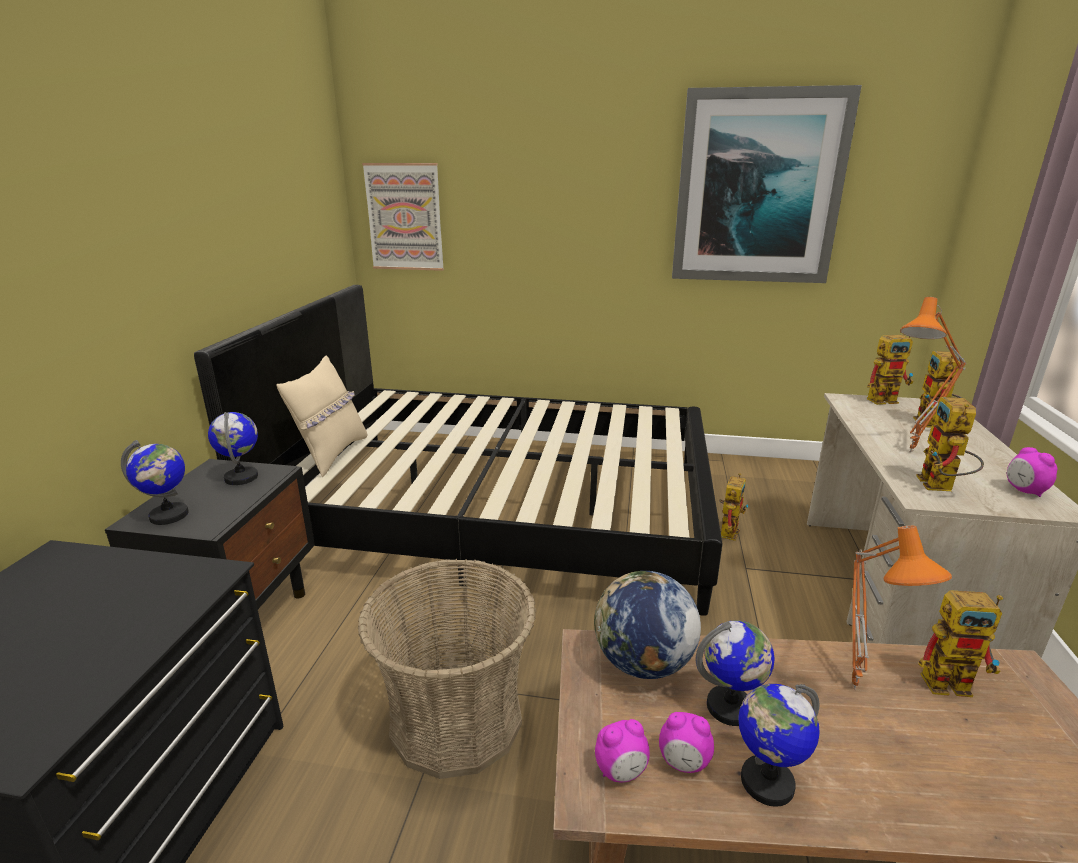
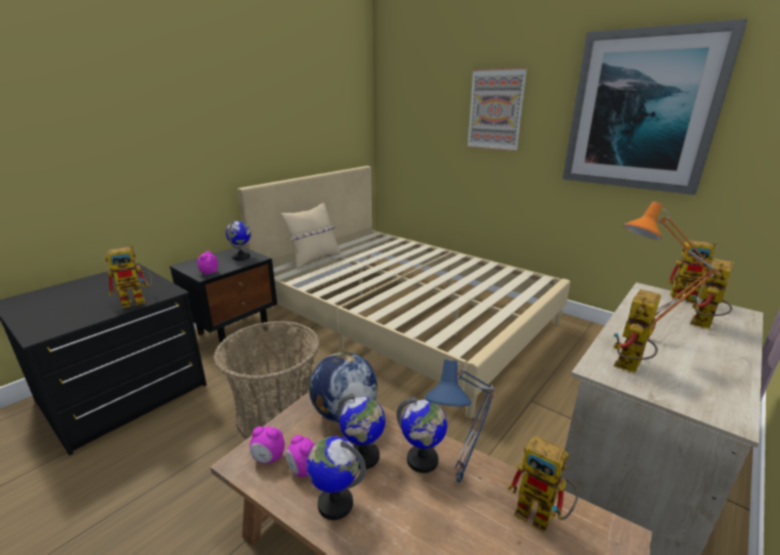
camera: 30 degrees right, 0 degrees up
(169, 515) = (196, 266): globe -> globe (422, 460)
(404, 217) = (401, 126): picture -> picture (495, 110)
(499, 507) = (403, 315): black bed -> beige bed
(728, 530) = (544, 373): toy robot -> toy robot (139, 300)
(858, 688) = (461, 485): orange table lamp -> blue table lamp
(1024, 491) = (714, 394): alarm clock -> alarm clock (209, 273)

